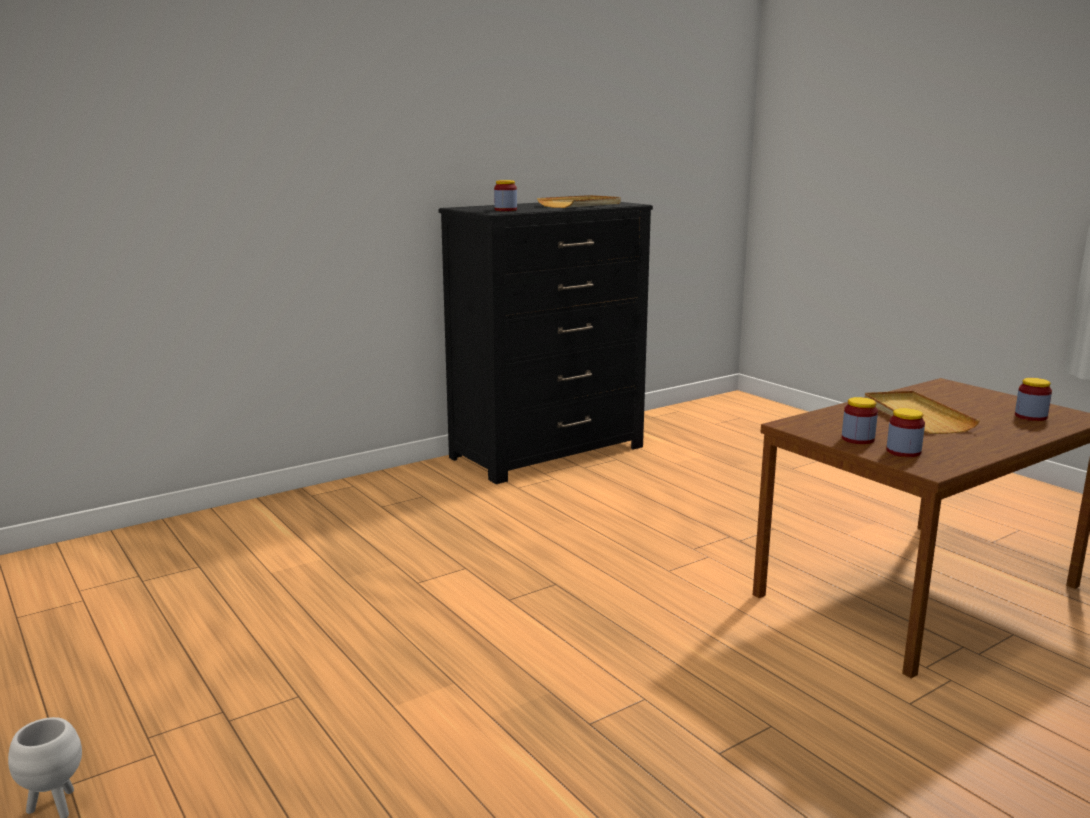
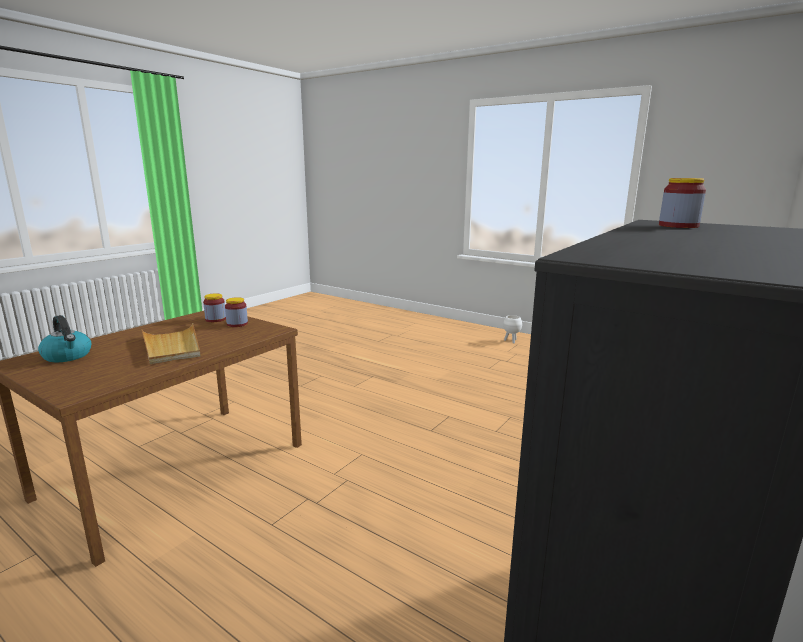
camera: 160 degrees right, 0 degrees up
(581, 205) = (666, 245): beige tray -> none
(1030, 416) = (68, 356): jar -> kettle

